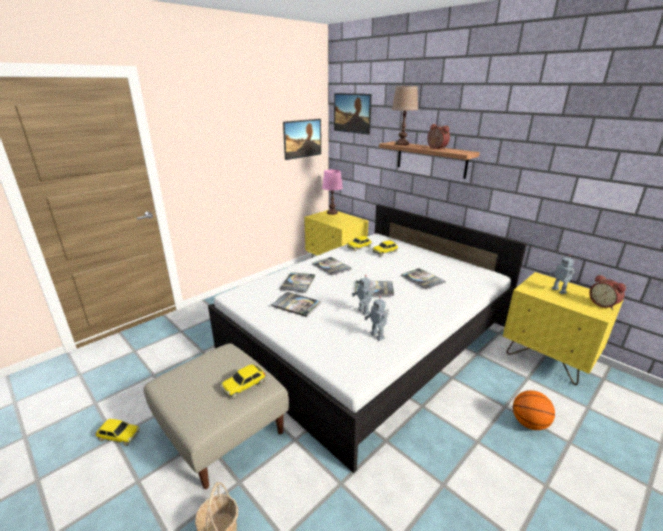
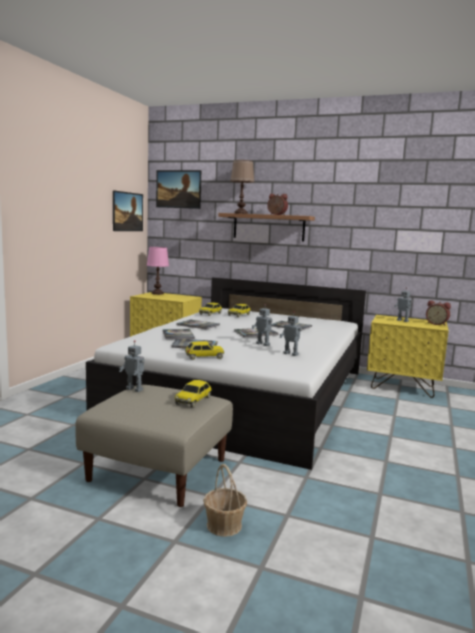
camera: 25 degrees left, 15 degrees down
(119, 436) = (36, 496): toy car -> toy car (204, 357)
(213, 354) = (135, 389): none -> toy robot
(529, 423) = (418, 421): basketball -> none

